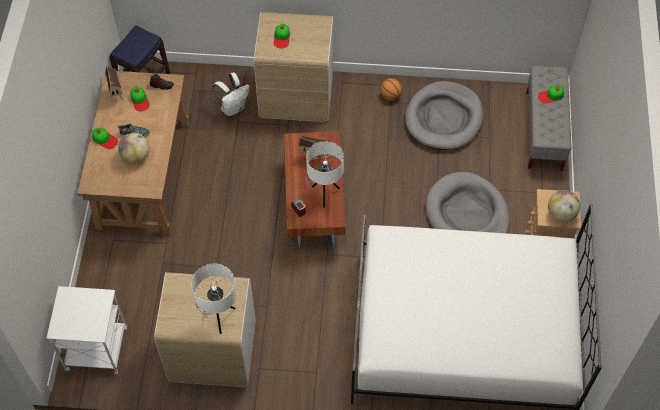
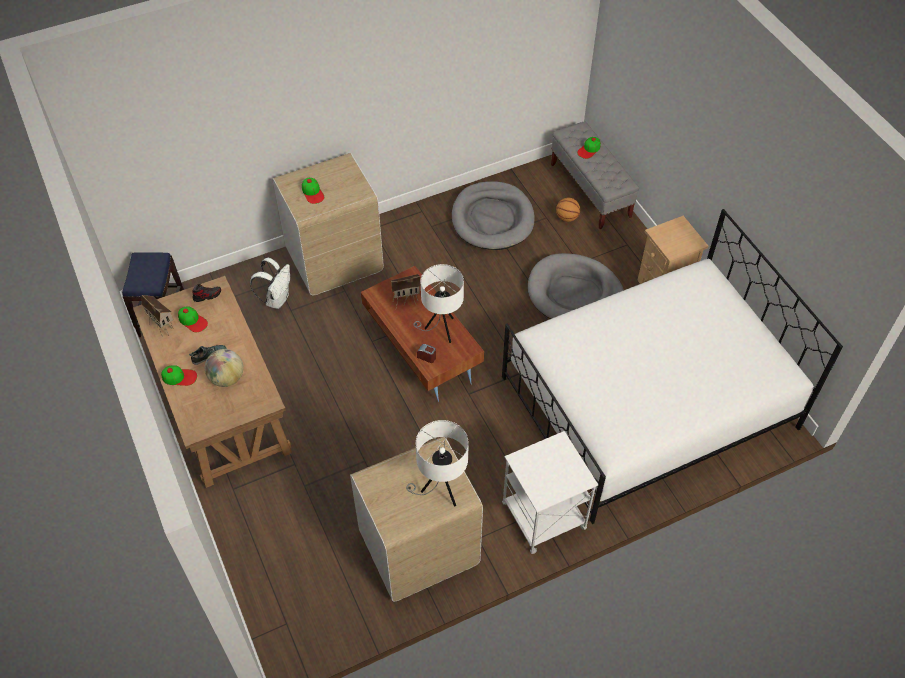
camera: 30 degrees left, 5 degrees down
(95, 348) = (288, 611): white cart -> white cart (543, 516)
(391, 95) = (428, 220): basketball -> basketball (567, 217)
(561, 214) = (682, 241): globe -> none

